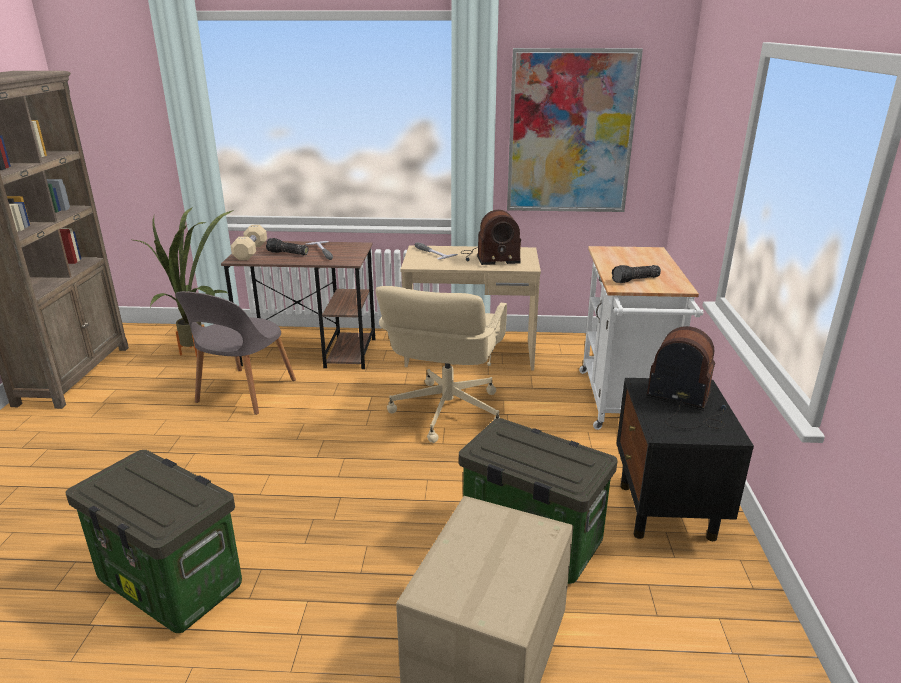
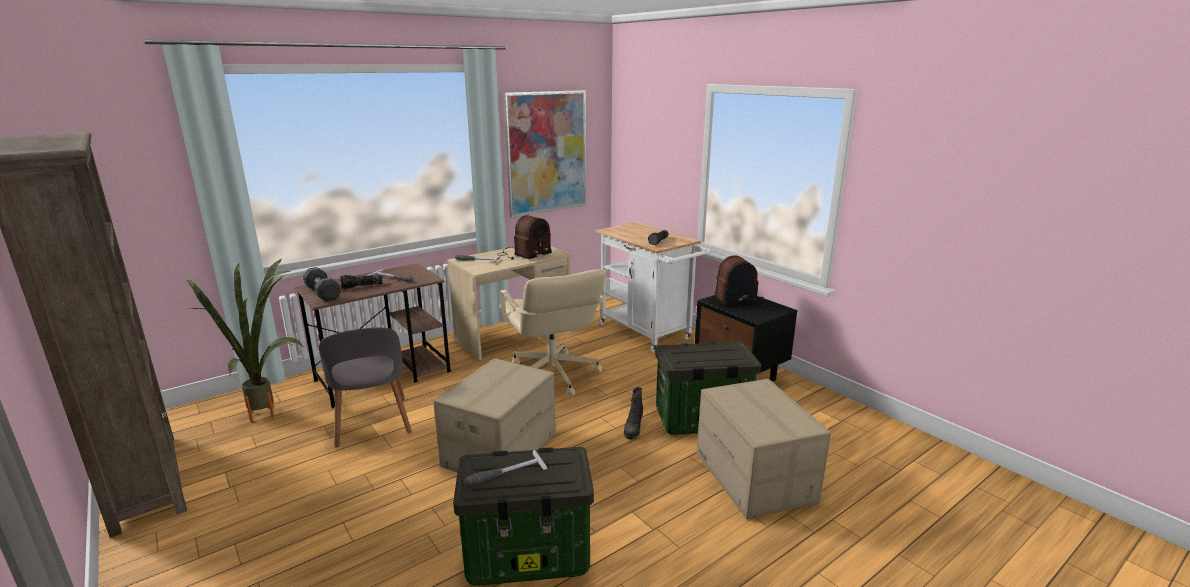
camera: 40 degrees left, 5 degrees down
(133, 483) = (504, 473): none -> hammer
(250, 252) = (323, 293): beige dumbbell -> black dumbbell
(295, 466) = (499, 449): none -> cardboard box
(439, 511) = (633, 429): none -> black boot

